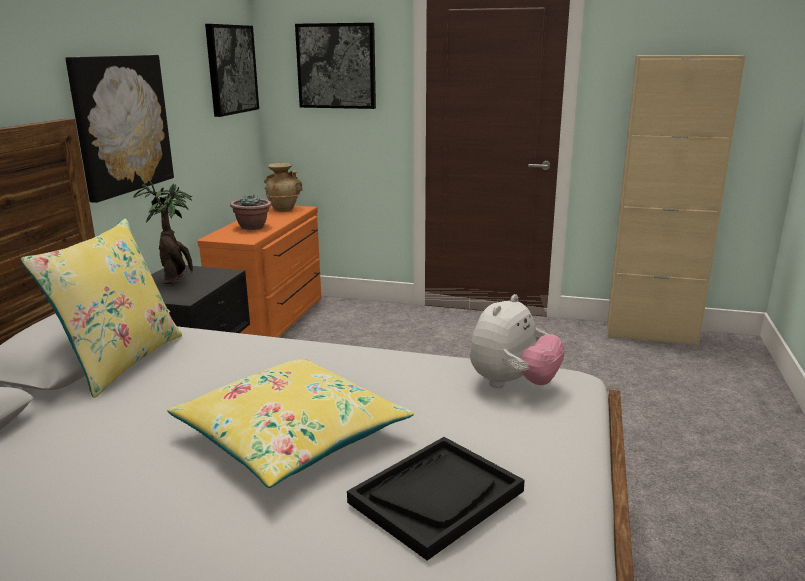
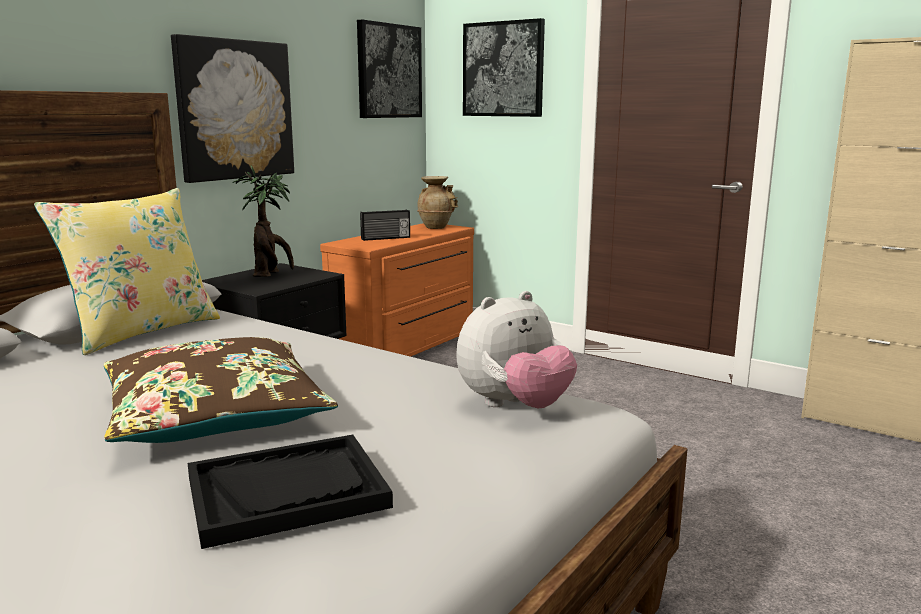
camera: 20 degrees right, 5 degrees down
(252, 227) = (386, 238): potted plant -> radio
(291, 436) = (216, 413): yellow pillow -> brown pillow

